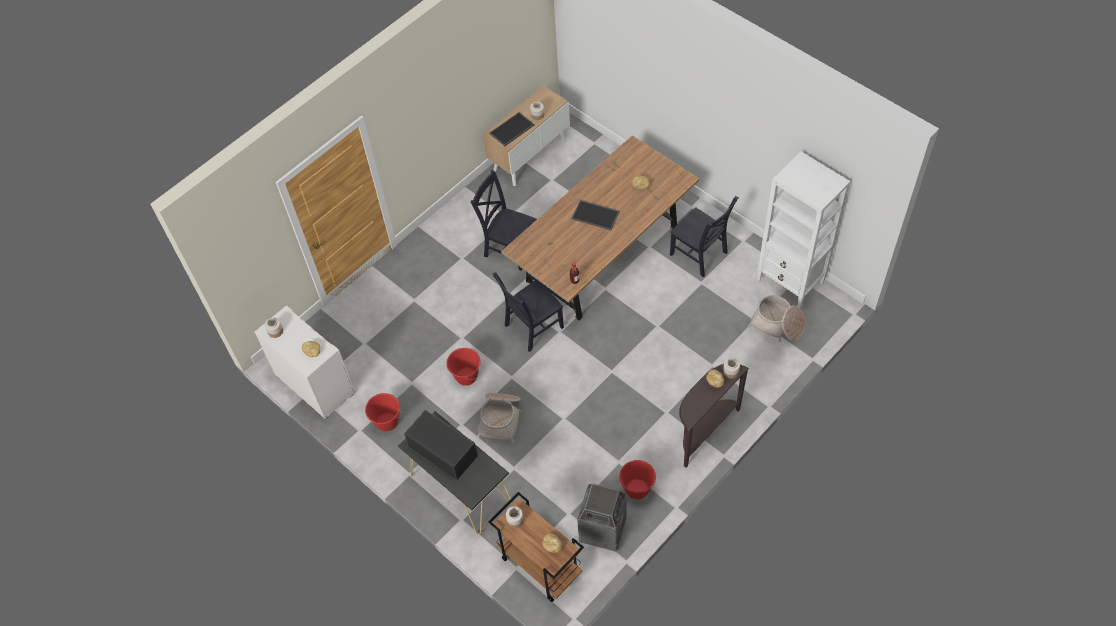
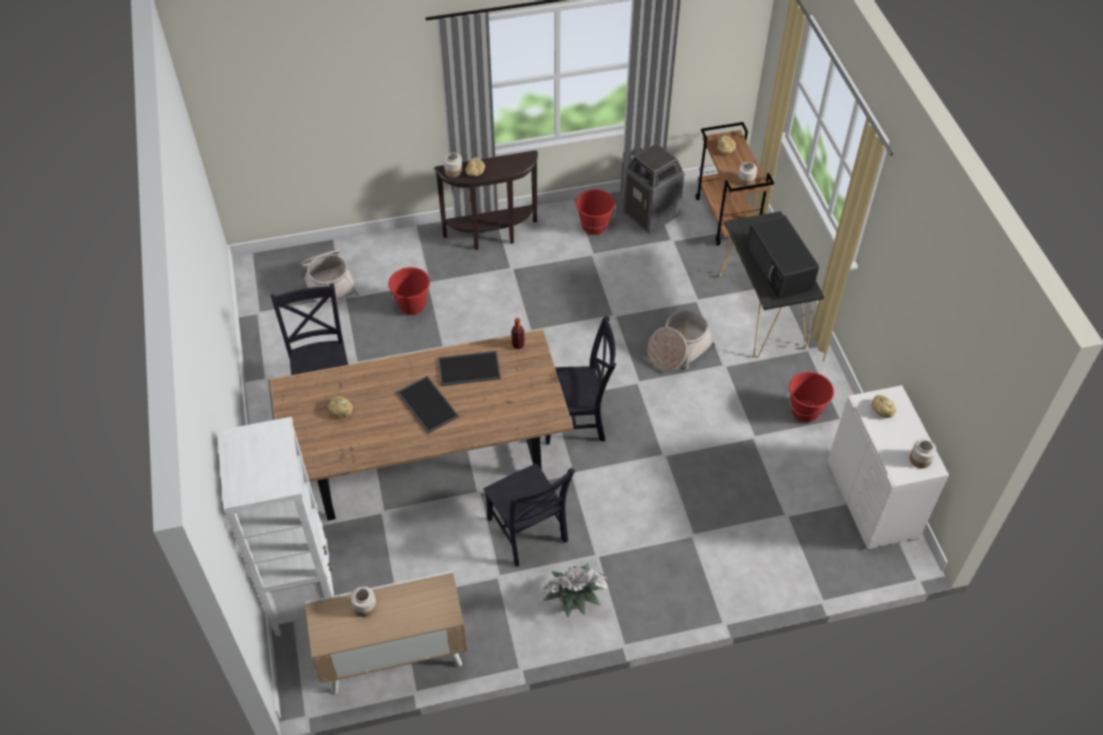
camera: 150 degrees left, 5 degrees down
(456, 229) = (575, 602): none -> potted plant
(466, 376) = (687, 410): red bucket -> red bucket (412, 305)
(512, 130) = (419, 604): tray -> tray (469, 368)
(790, 282) = (270, 311): white bookcase -> white bookcase (303, 594)

